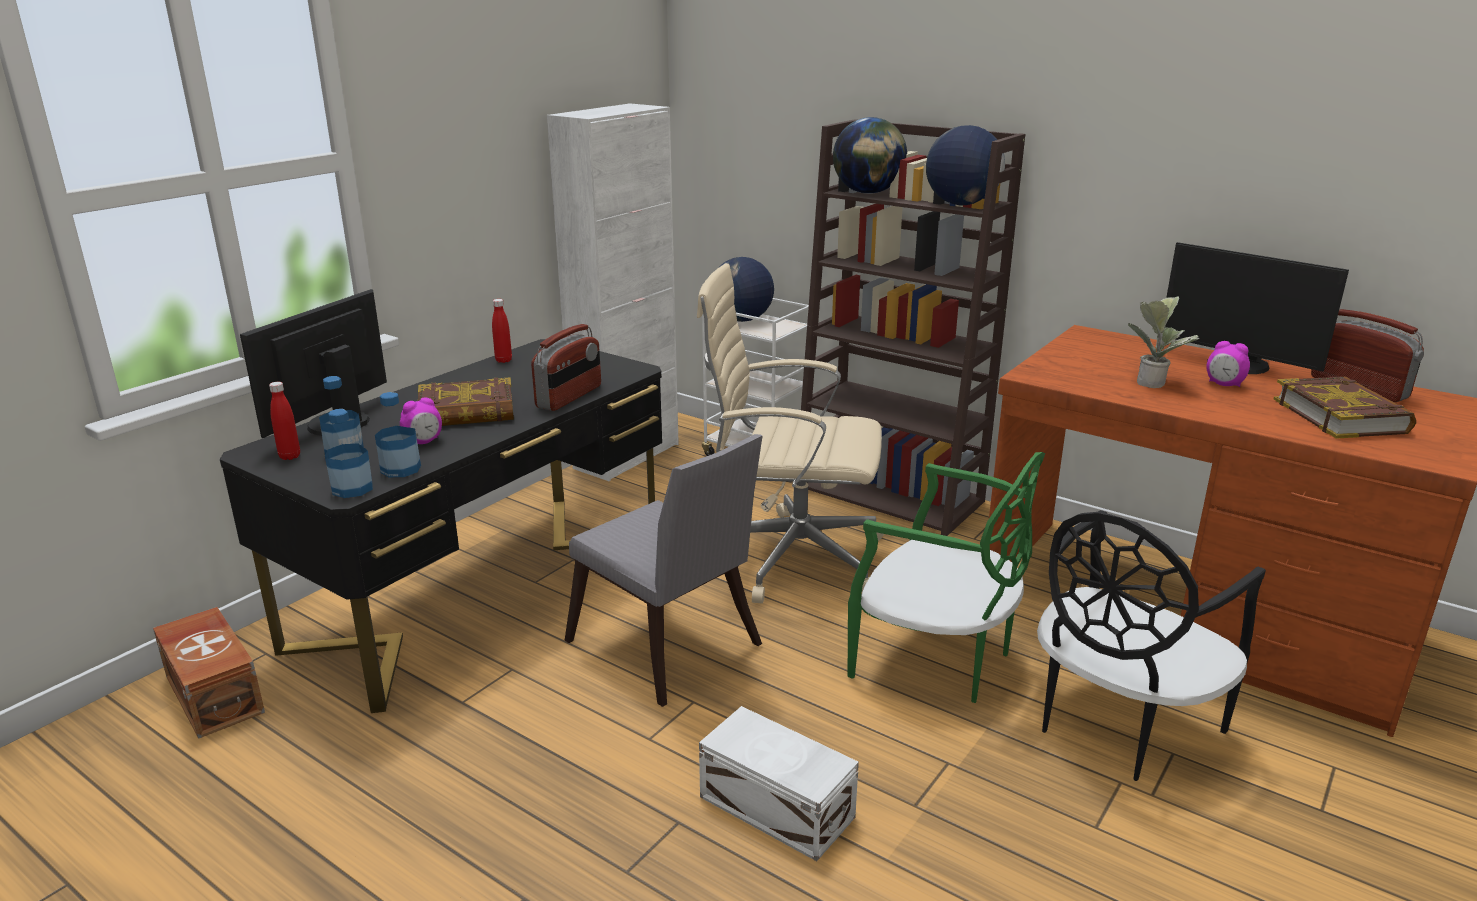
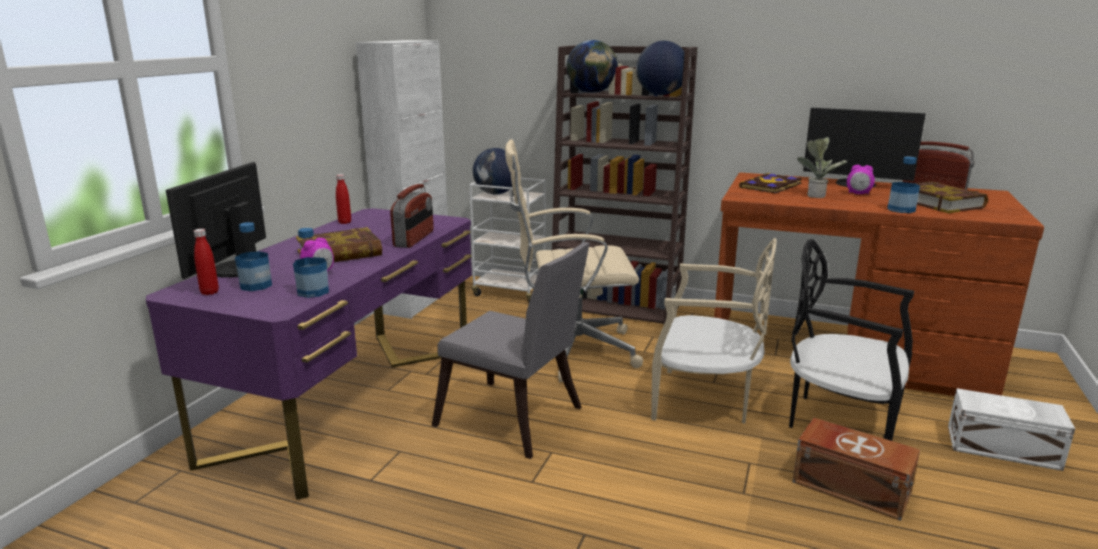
camera: 15 degrees left, 5 degrees down
(216, 692) = (147, 506): brown storage box -> brown storage box (849, 486)
(352, 488) = (281, 307): bottle -> bottle (901, 210)
(484, 590) = (349, 401): black desk -> purple desk
(777, 809) = (651, 512): white storage box -> white storage box (1004, 449)
(936, 660) = (704, 401): green chair -> beige chair
(1100, 356) = (771, 186): none -> book
(1117, 725) = (841, 422): black chair -> black chair turned 90 degrees clockwise

